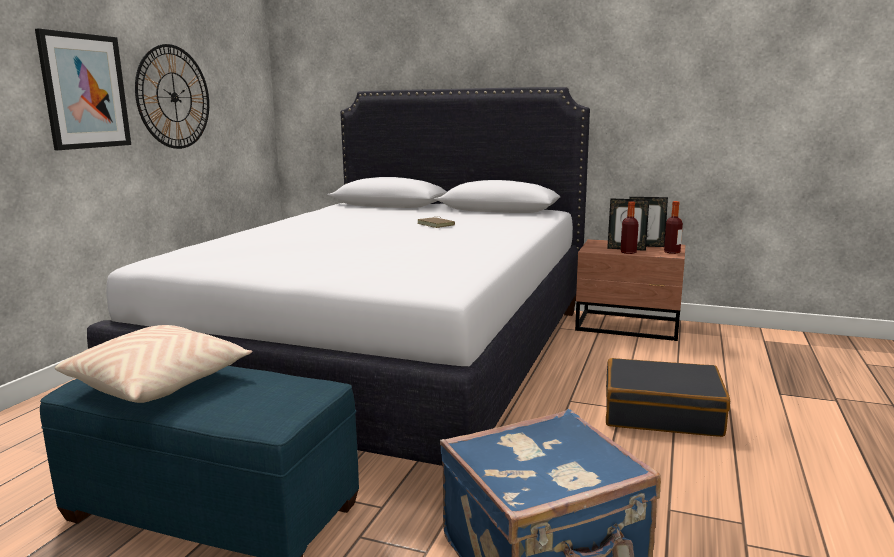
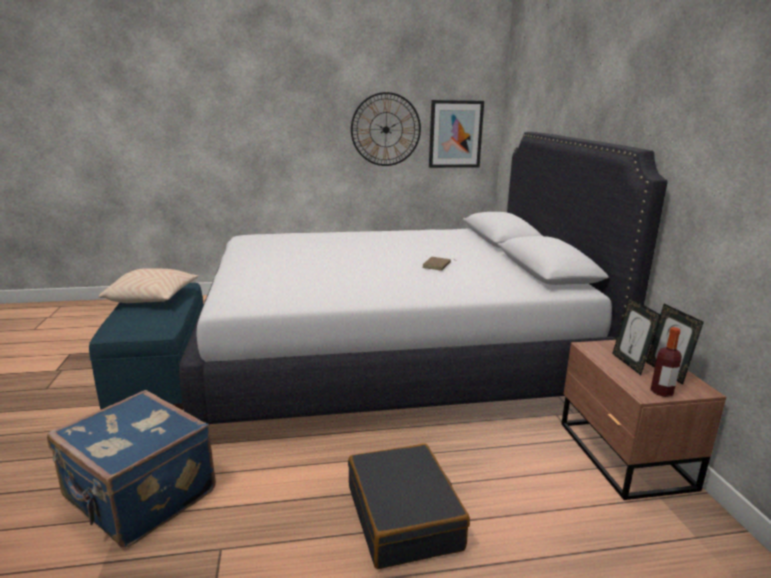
camera: 60 degrees right, 5 degrees up
(85, 91) = (311, 126): picture -> picture (455, 134)
(628, 252) = (613, 367): bottle -> none

